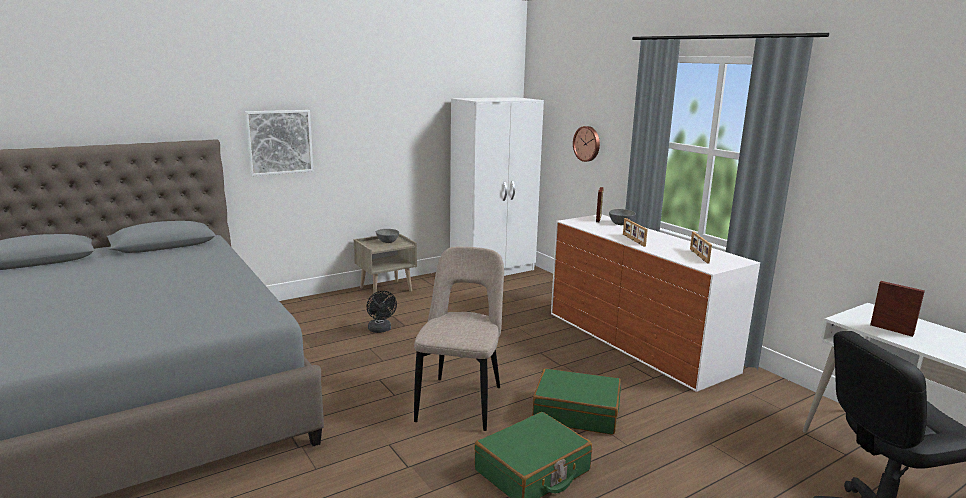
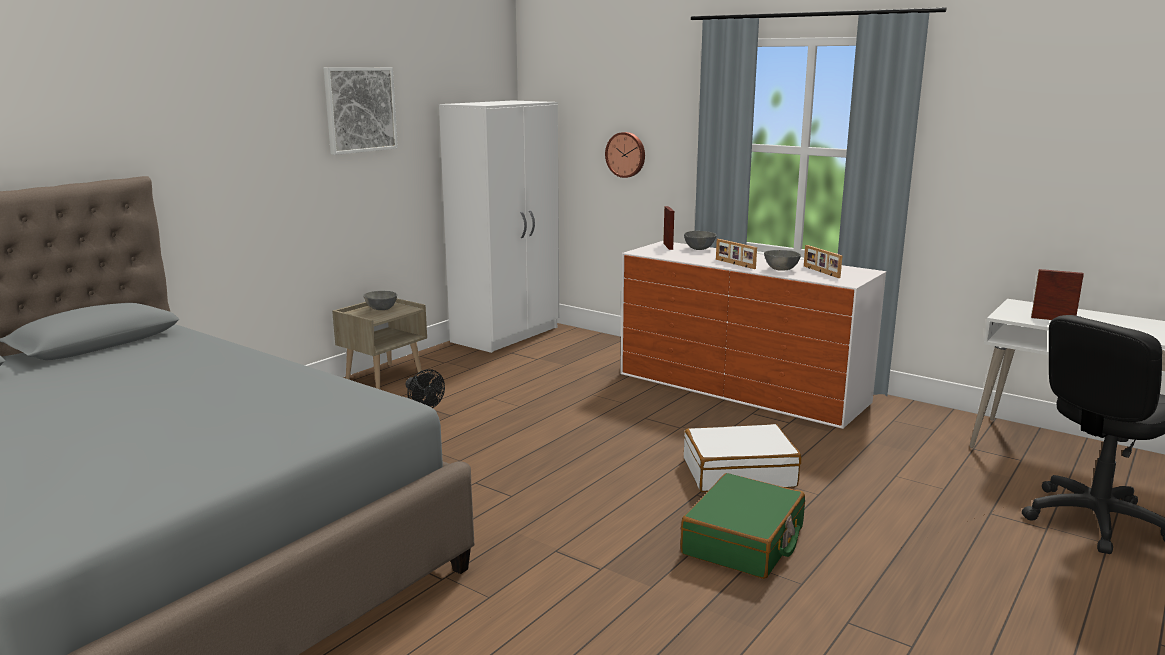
camera: 20 degrees left, 0 degrees up
(279, 142) = (228, 176): picture -> picture (360, 109)
(461, 401) = (600, 486): beige chair -> none
(576, 412) = (739, 473): green suitcase -> white suitcase
(666, 249) = (780, 269): none -> grey bowl

